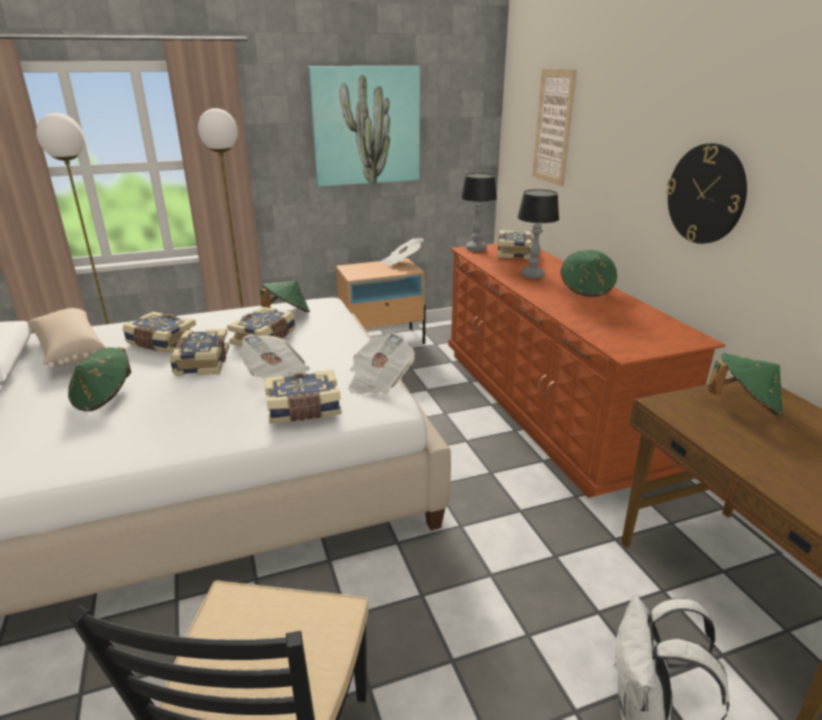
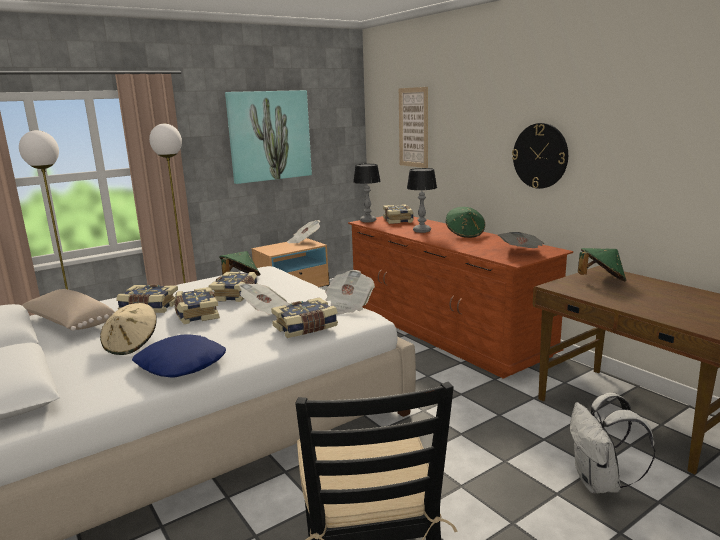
camera: 15 degrees left, 10 degrees down
(104, 397) = (132, 345): green hat -> beige hat
(130, 440) = (180, 364): none -> blue pillow
(644, 335) = (521, 252): none -> newspaper

